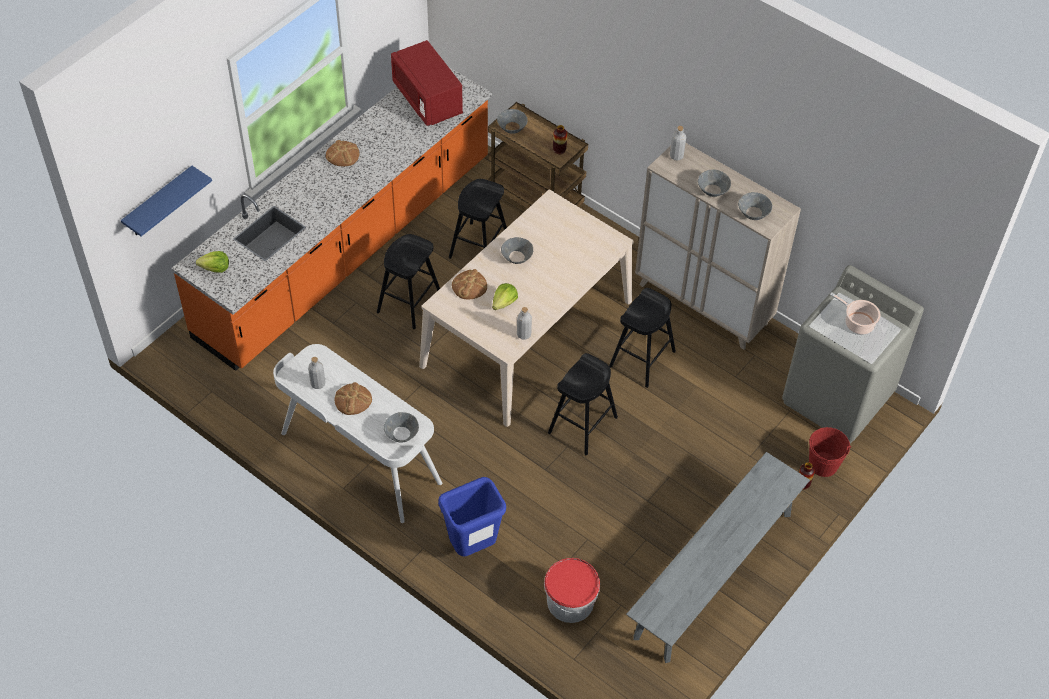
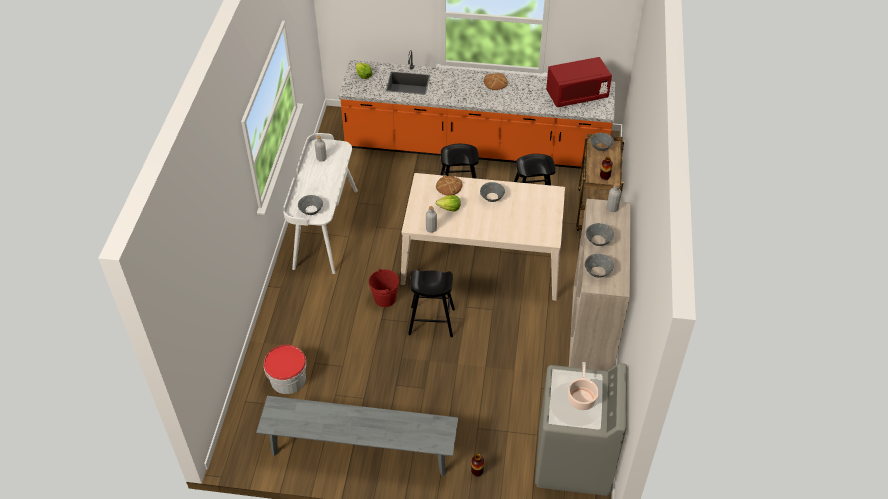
camera: 60 degrees right, 5 degrees down
(159, 203) = (364, 17): blue shelf -> none
(352, 400) = (320, 178): bread -> none
(427, 100) = (576, 95): red microwave -> red microwave turned 135 degrees counterclockwise
(472, 547) = (297, 310): blue trash can -> none
(642, 359) = (512, 328): black stool -> none
(823, 464) = (504, 477): red bucket -> red bucket (385, 298)

